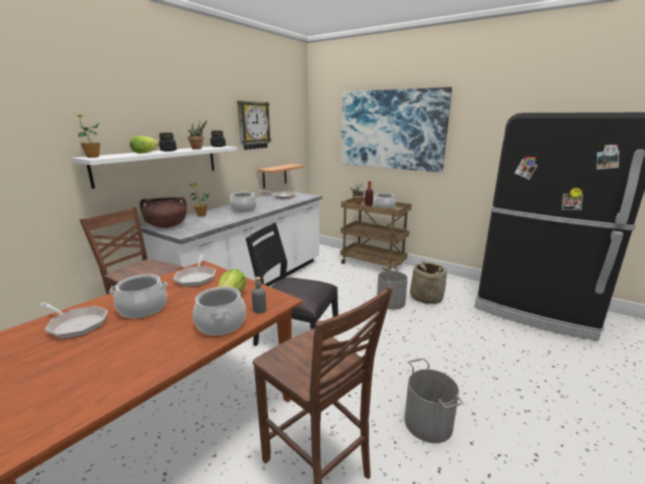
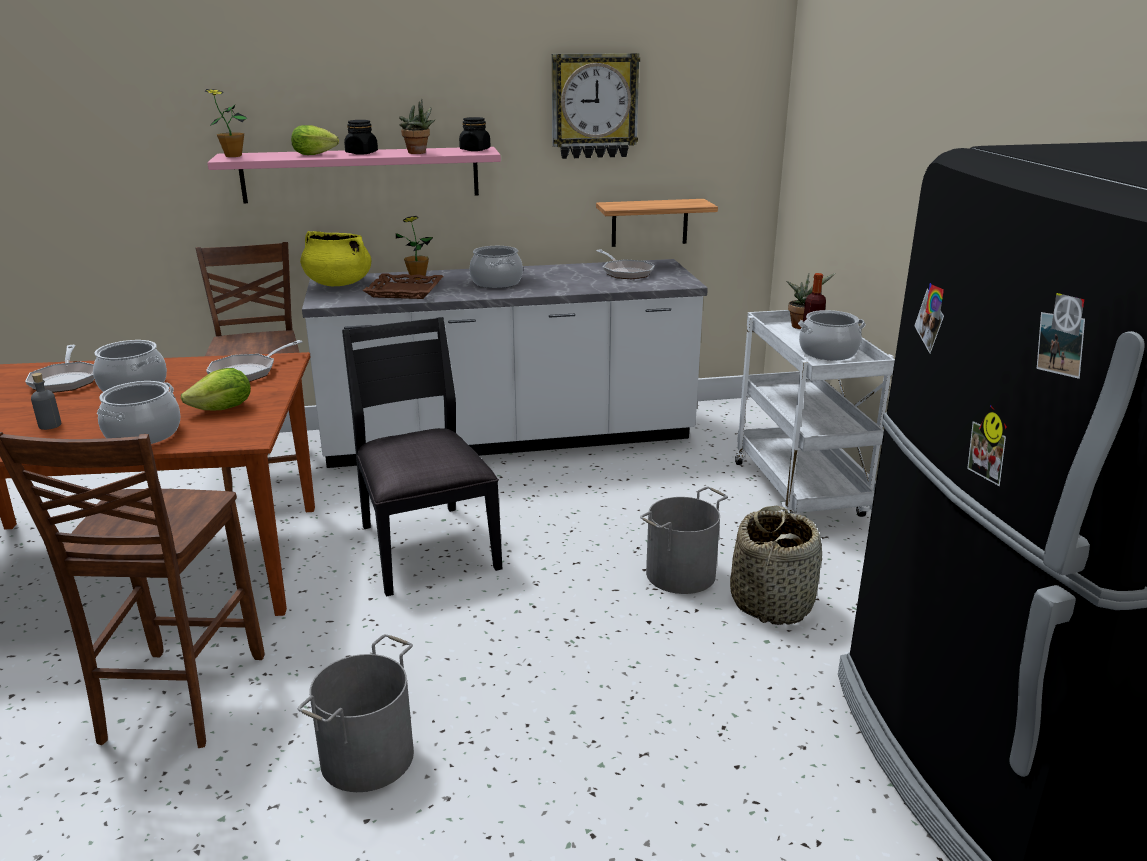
camera: 45 degrees right, 5 degrees up
(159, 164) = (361, 174): white shelf -> pink shelf
(167, 226) = (338, 284): brown cooking pot -> yellow cooking pot
(212, 221) = (404, 291): none -> brown tray
(259, 310) = (204, 437): grey bottle -> grey bottle (50, 425)
(373, 264) = (800, 491): brown cart -> white cart
(391, 130) = (898, 142): picture -> none

